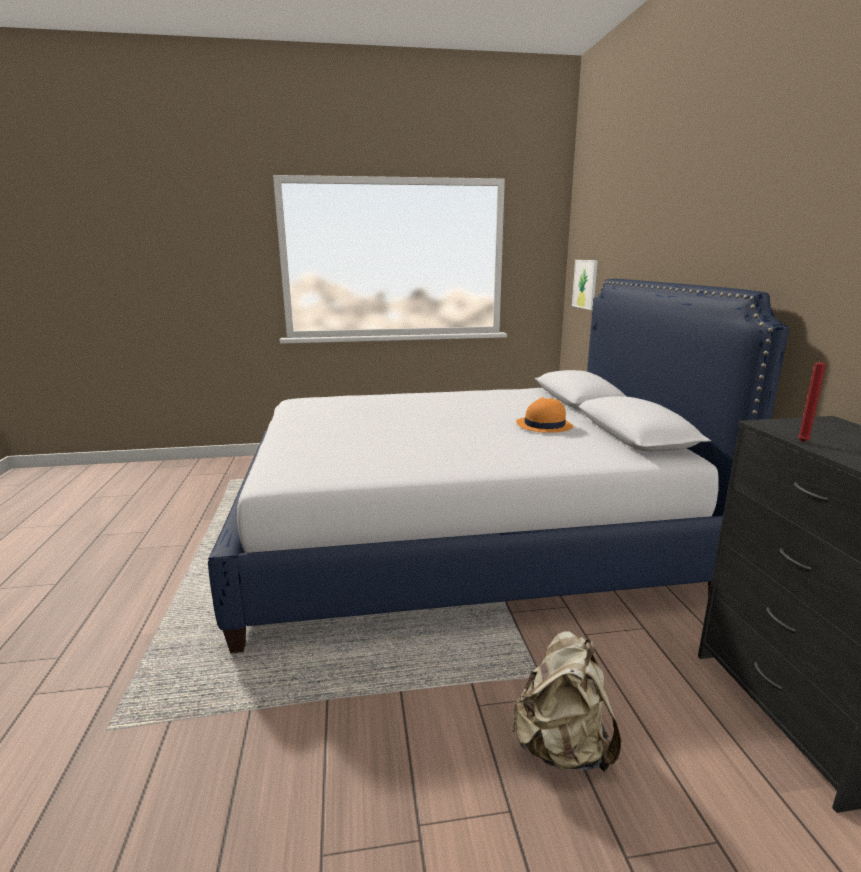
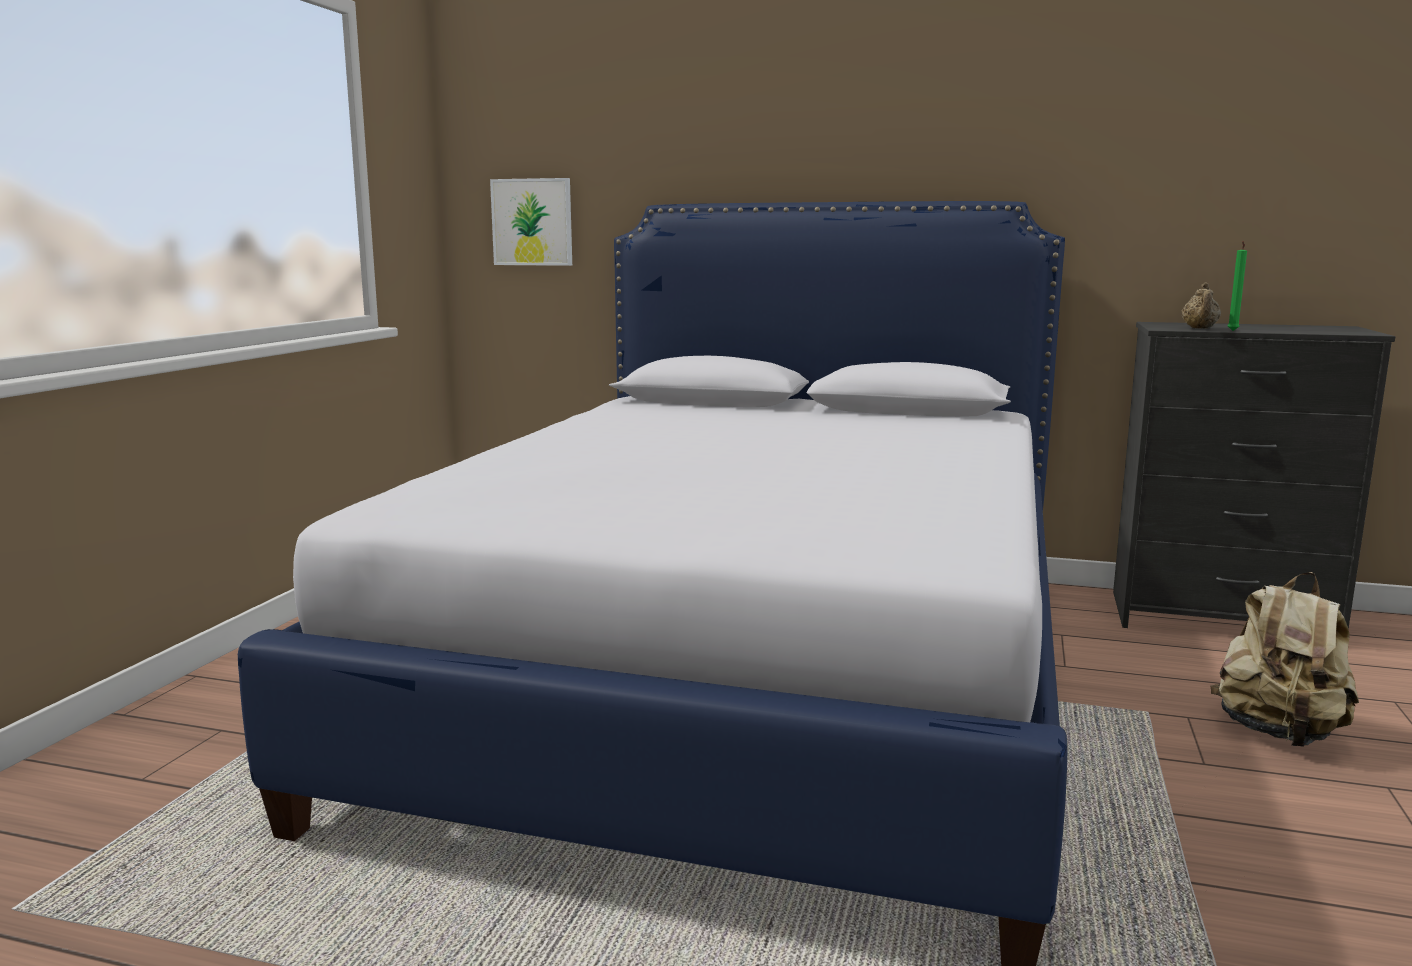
camera: 65 degrees left, 5 degrees down
(544, 425) = (827, 425): orange hat -> none
(793, 432) = (1199, 329): none -> beige teapot
(801, 442) = (1232, 331): red candle -> green candle

